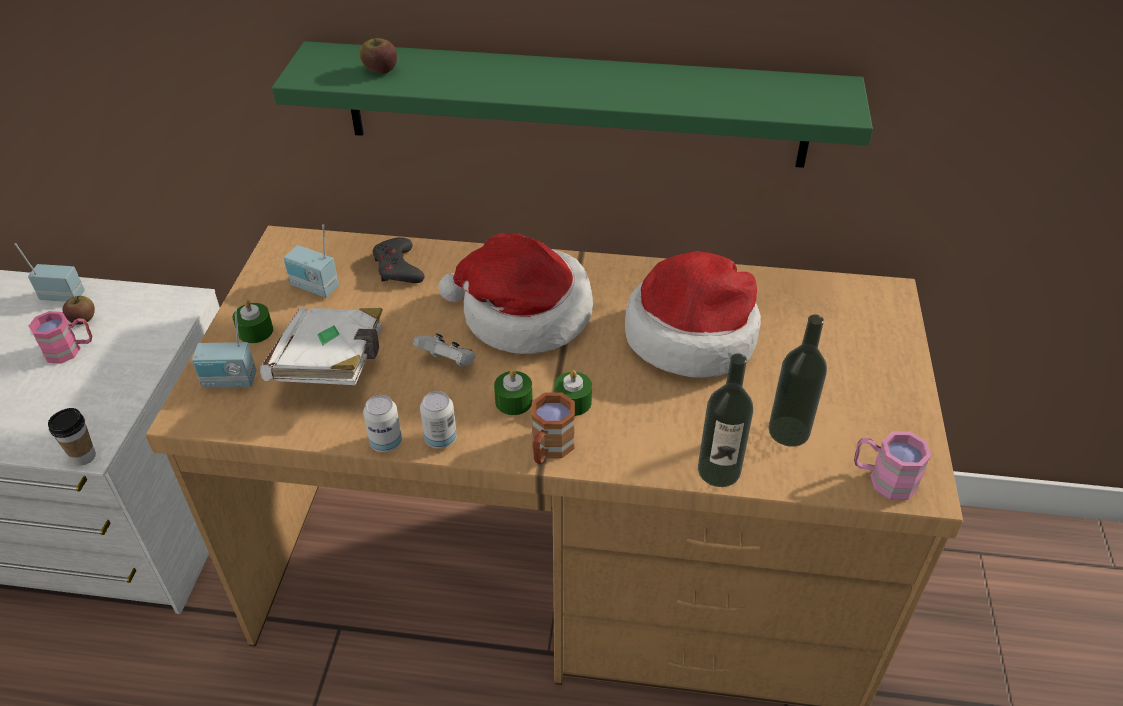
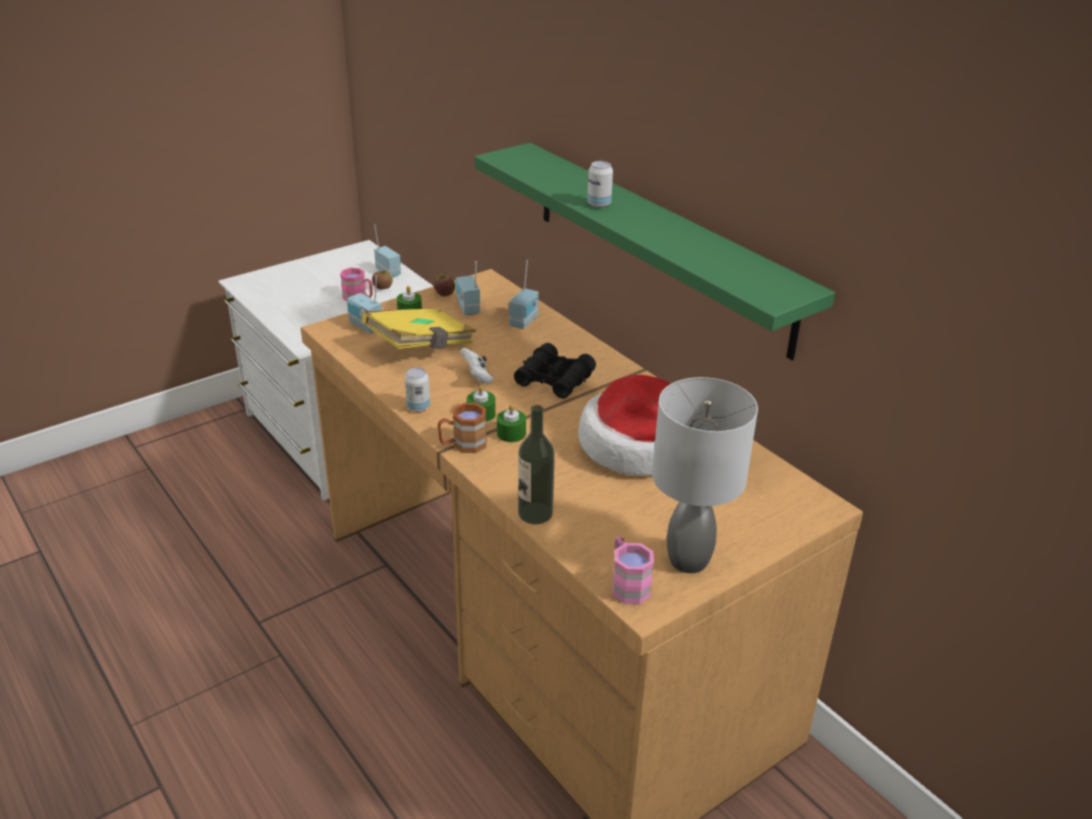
camera: 45 degrees right, 10 degrees down
(84, 456) = (302, 347): cup -> none
(333, 365) = (421, 346): white book -> yellow book
(380, 70) = (540, 169): apple -> apple (444, 293)
(386, 443) = (391, 392): can -> can (599, 204)
(398, 267) = (525, 321): grey game controller -> radio
(523, 315) = (554, 380): hat -> black binoculars
(788, 431) = (611, 524): bottle -> none
(886, 419) = (687, 561): none -> grey table lamp

